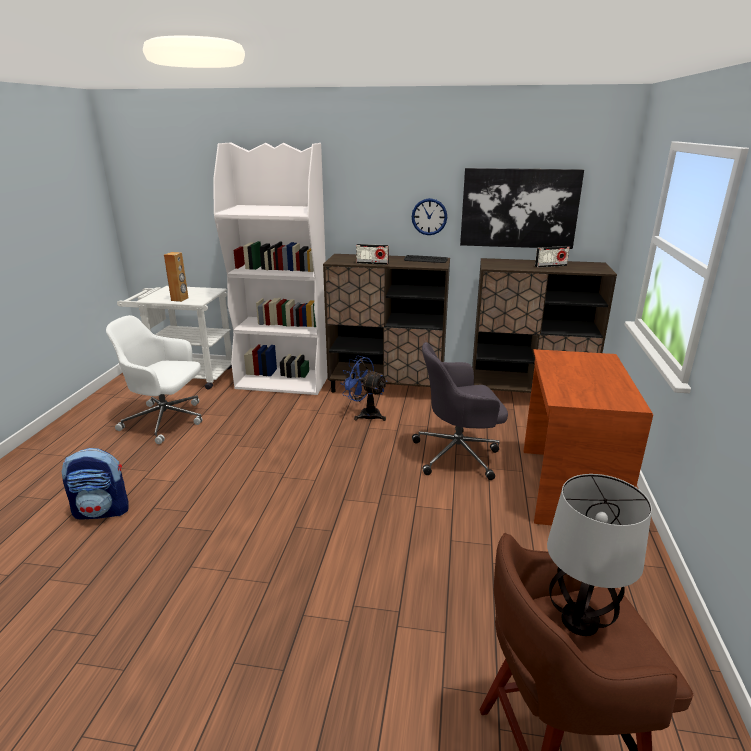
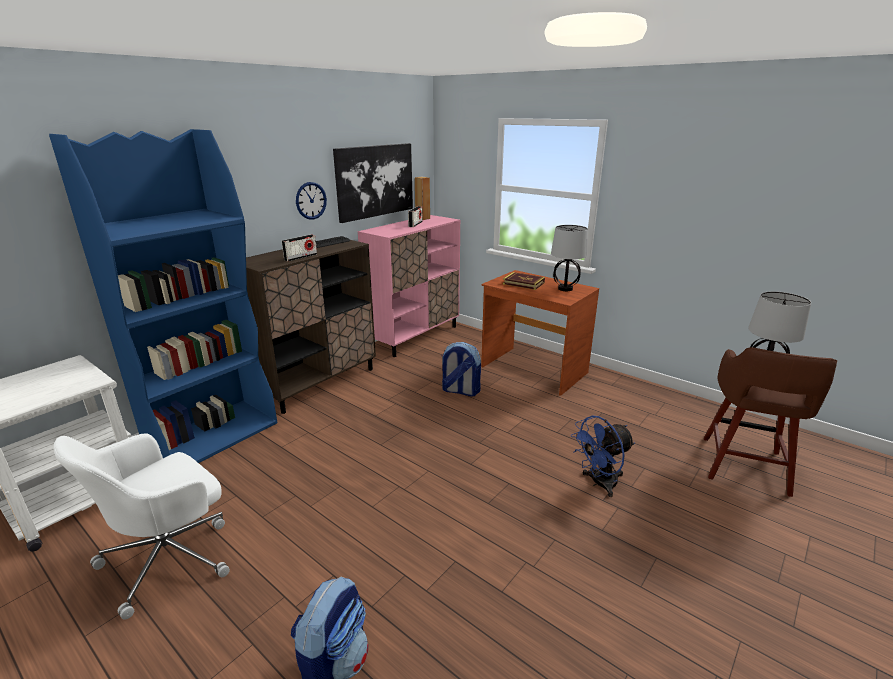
camera: 60 degrees left, 0 degrees up
(180, 299) = (54, 391): brown speaker -> brown speaker (422, 218)
(284, 381) = (213, 435): white bookcase -> blue bookcase
(365, 414) = (350, 409): blue fan -> blue fan (599, 483)
(458, 454) = (460, 391): grey office chair -> backpack
(528, 396) = (415, 336): brown cabinet -> pink cabinet
(576, 367) = (523, 283): none -> book
(602, 392) = (565, 289): none -> table lamp

